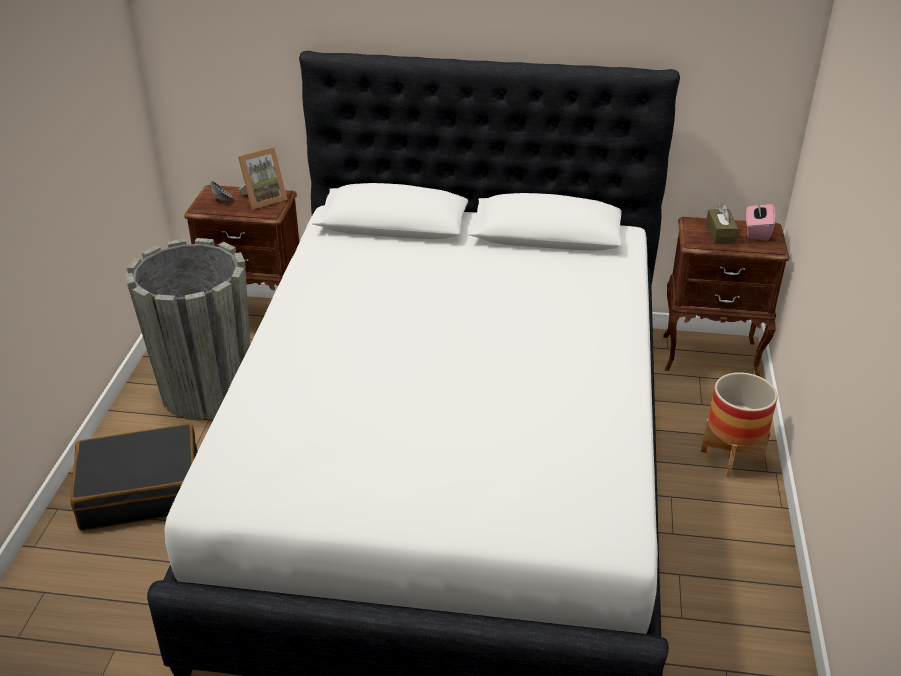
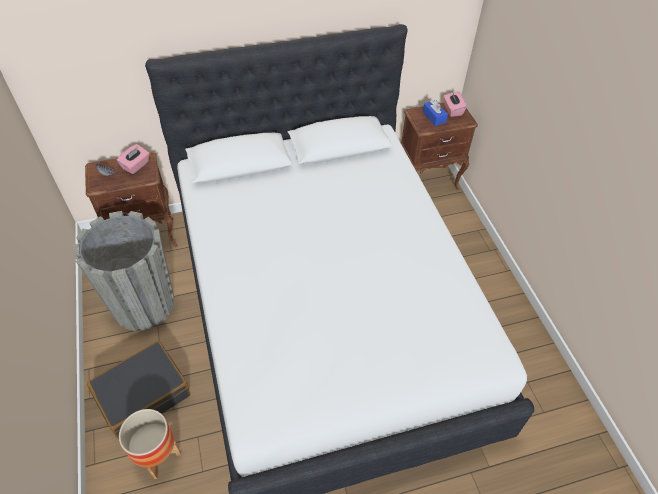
camera: 25 degrees left, 15 degrees up
(263, 199) = (136, 165): picture frame -> pink tissue box
(720, 234) = (434, 117): brown tissue box -> blue tissue box
(731, 457) = (469, 247): planter -> planter (158, 455)

